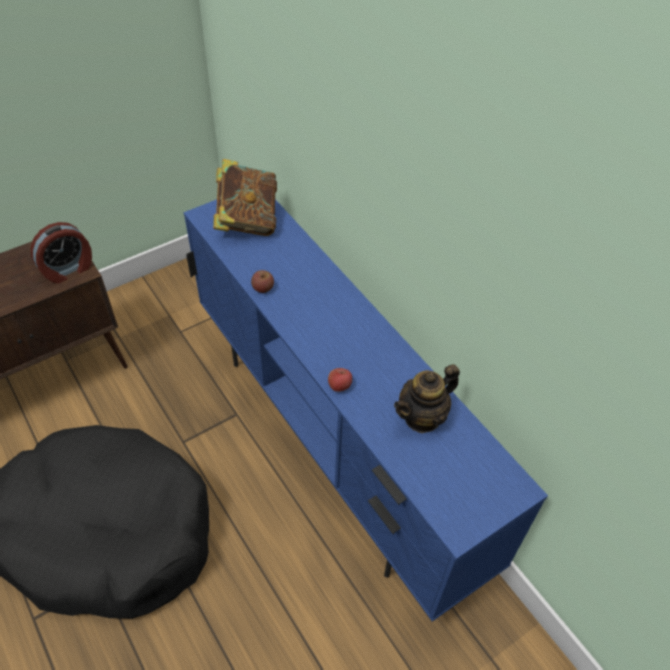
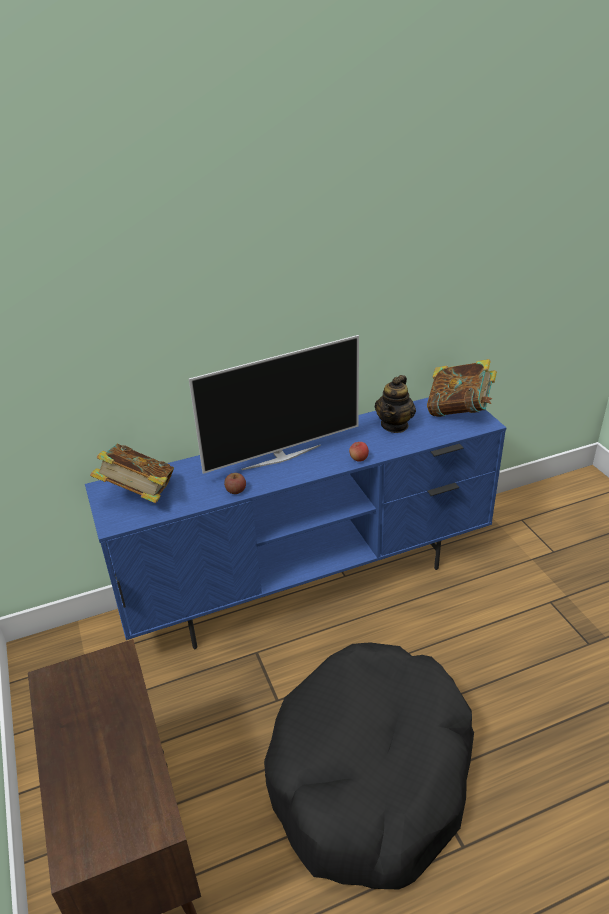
camera: 75 degrees left, 15 degrees down
(68, 269) = (107, 670): alarm clock -> none
(329, 314) = (281, 457): none -> television
(422, 417) = (395, 425): teapot -> teapot turned 45 degrees clockwise
(480, 493) = (459, 411): none -> book

